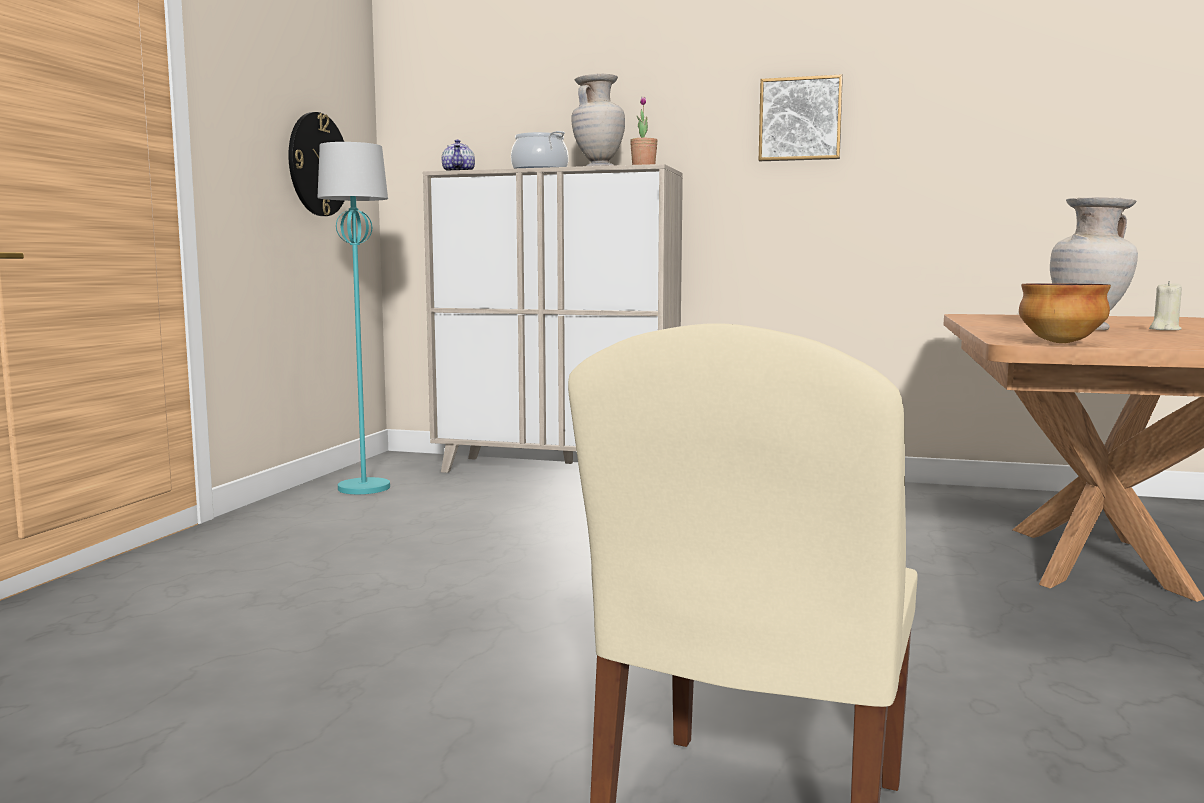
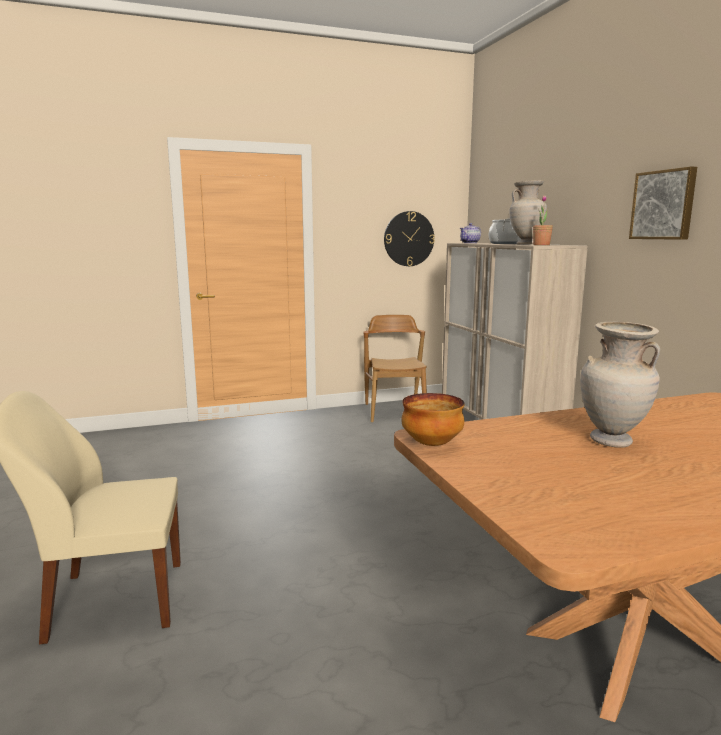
camera: 55 degrees right, 5 degrees up
(364, 488) = (395, 412): turquoise floor lamp -> brown chair
(1164, 329) = (678, 465): beige candle -> none

